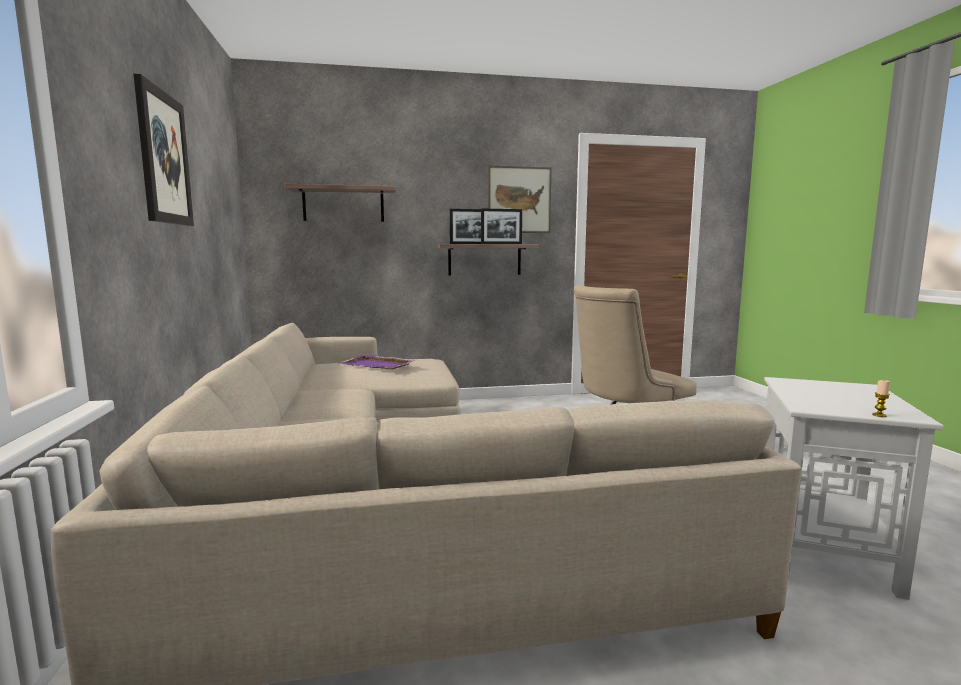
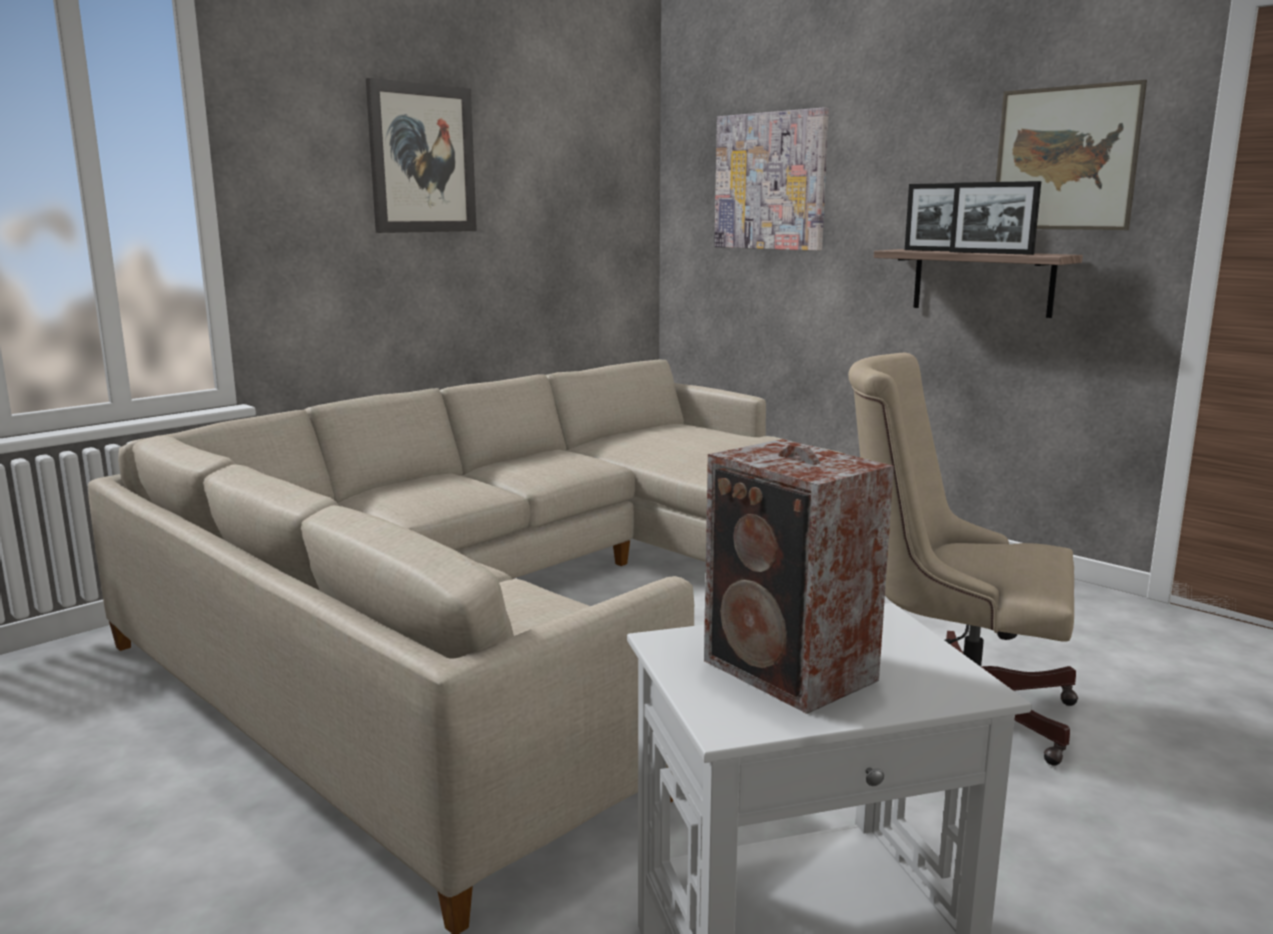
camera: 55 degrees right, 5 degrees up
(343, 204) = (770, 181): shelf -> picture
(378, 365) = (709, 440): purple tray -> none
(850, 400) = (791, 673): none -> speaker
(879, 415) = (696, 696): candle -> none

